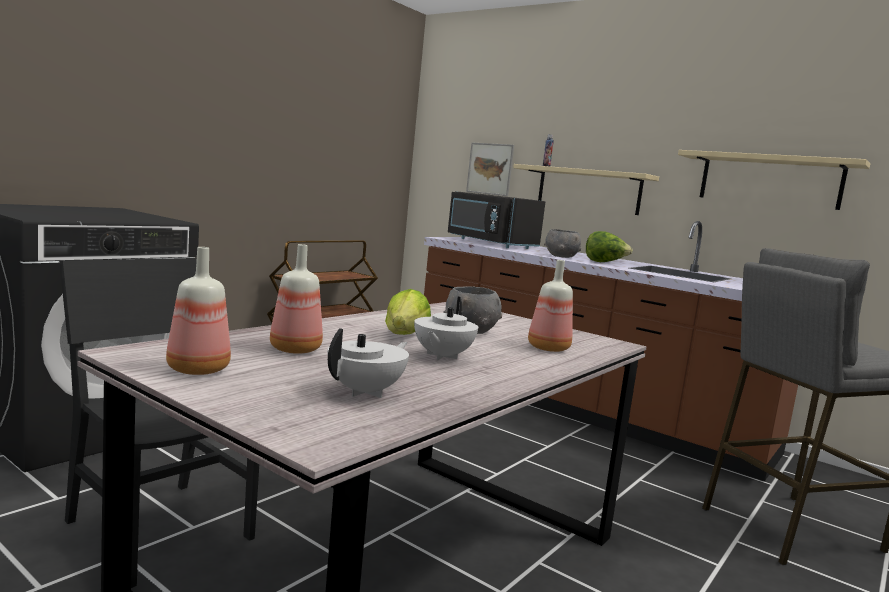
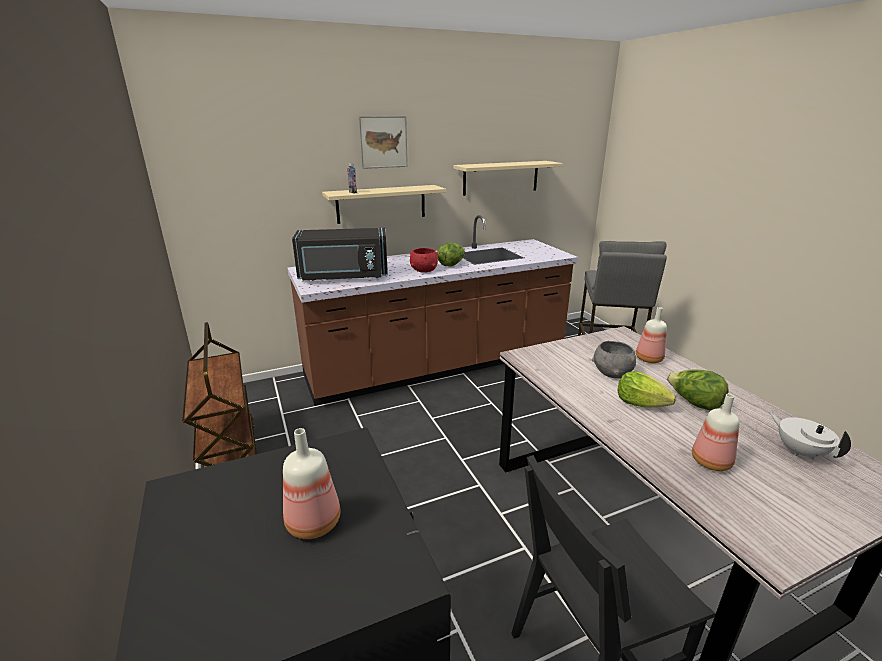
camera: 60 degrees left, 15 degrees up
(199, 370) = (799, 518): bottle -> bottle (315, 522)
(441, 356) = (694, 403): white teapot -> lettuce
(490, 169) = (275, 200): picture -> picture (383, 142)
(561, 256) = (423, 270): grey bowl -> red bowl

